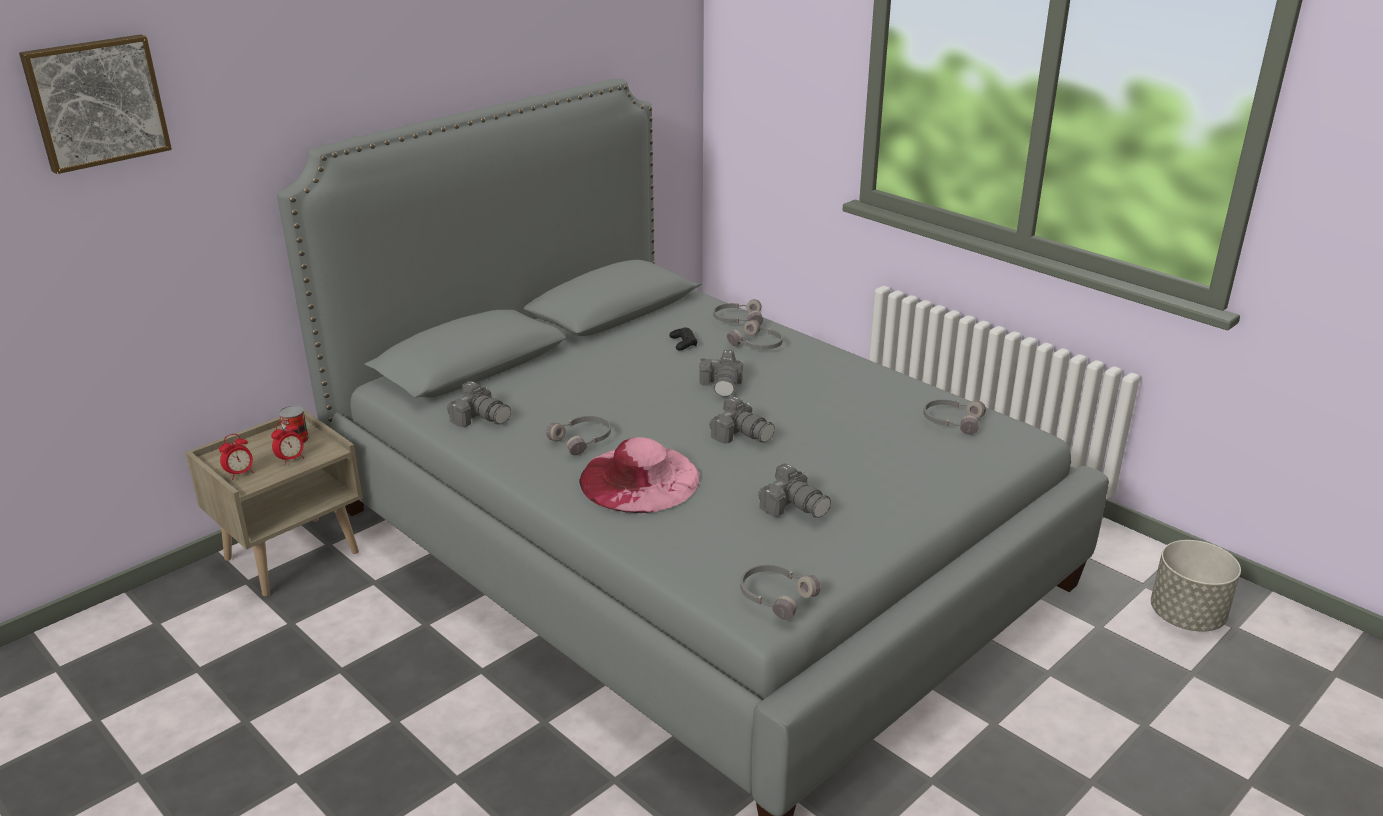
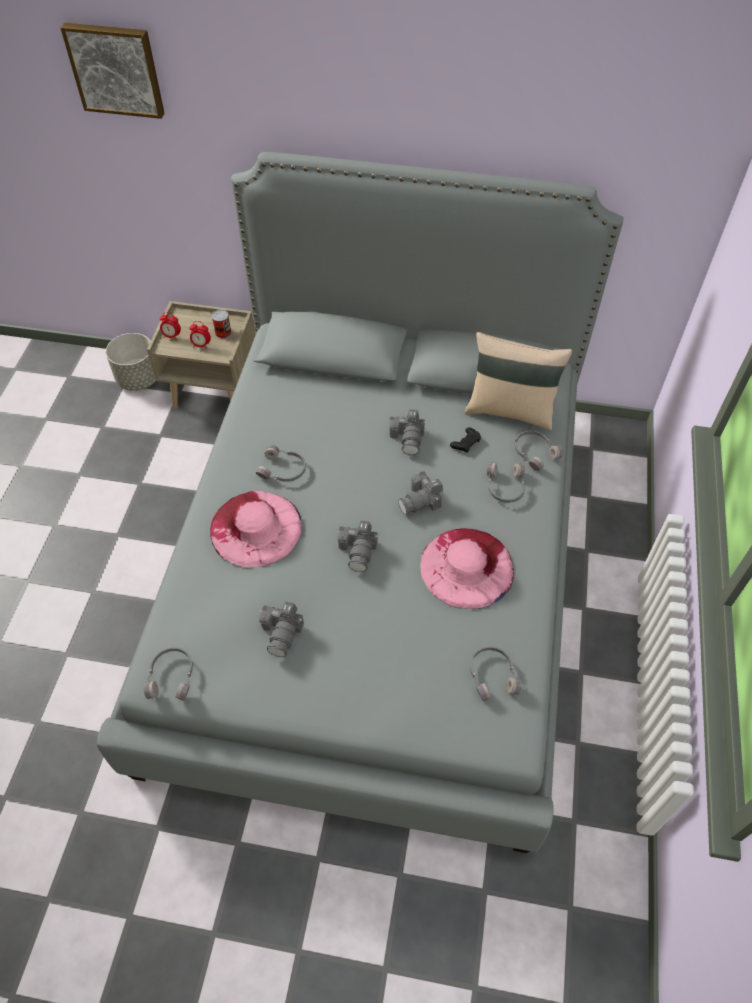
camera: 55 degrees right, 25 degrees up
(481, 418) = (271, 403): camera -> camera (408, 438)
(675, 312) = (510, 410): none -> beige pillow
(824, 391) = (467, 567): none -> pink hat
(1185, 617) = (549, 958): grey planter -> grey planter (138, 379)

